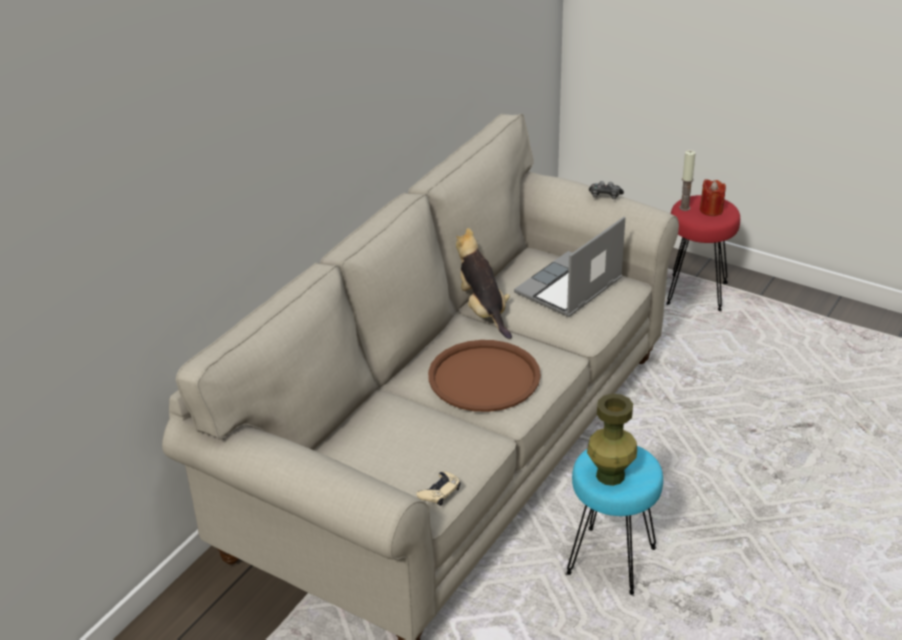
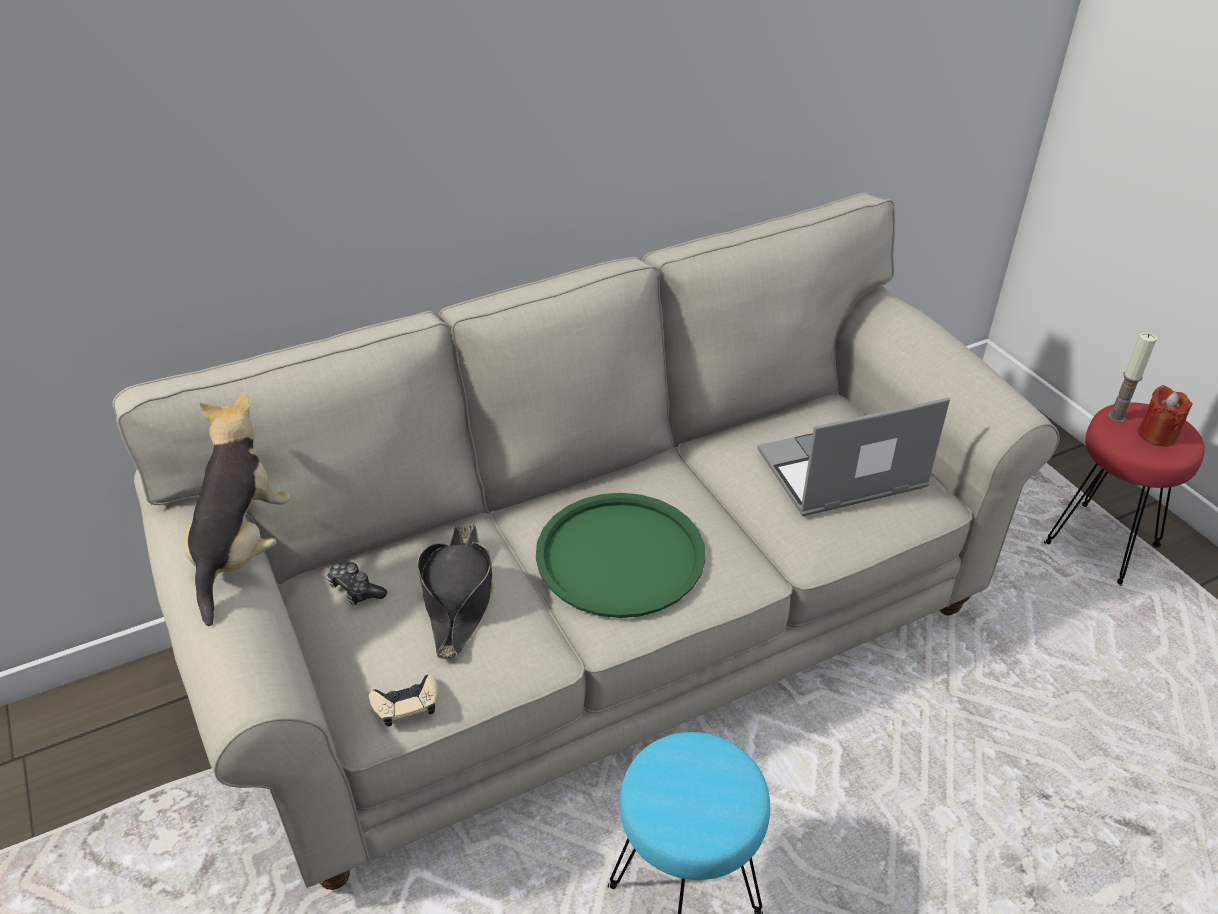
camera: 30 degrees right, 5 degrees up
(415, 432) = (458, 597): none -> black hat
(483, 311) = (703, 459): plush toy -> plush toy (242, 549)
(484, 377) = (620, 556): brown tray -> green tray
(605, 196) = (959, 357): game controller -> game controller (356, 589)
(610, 475) = (673, 797): green vase -> none

